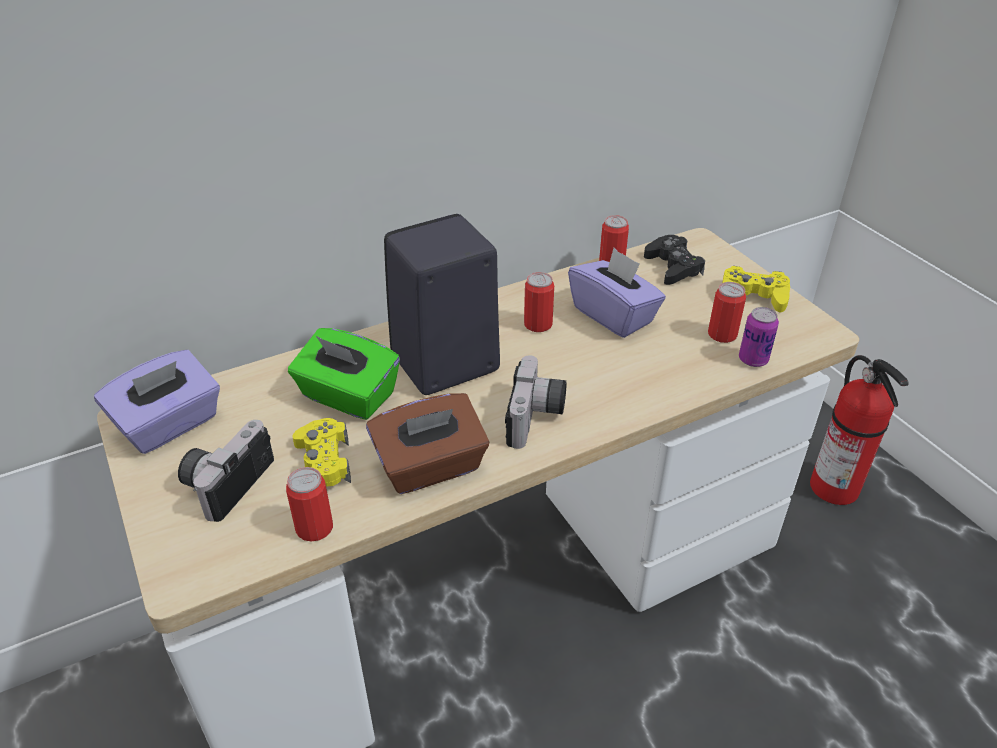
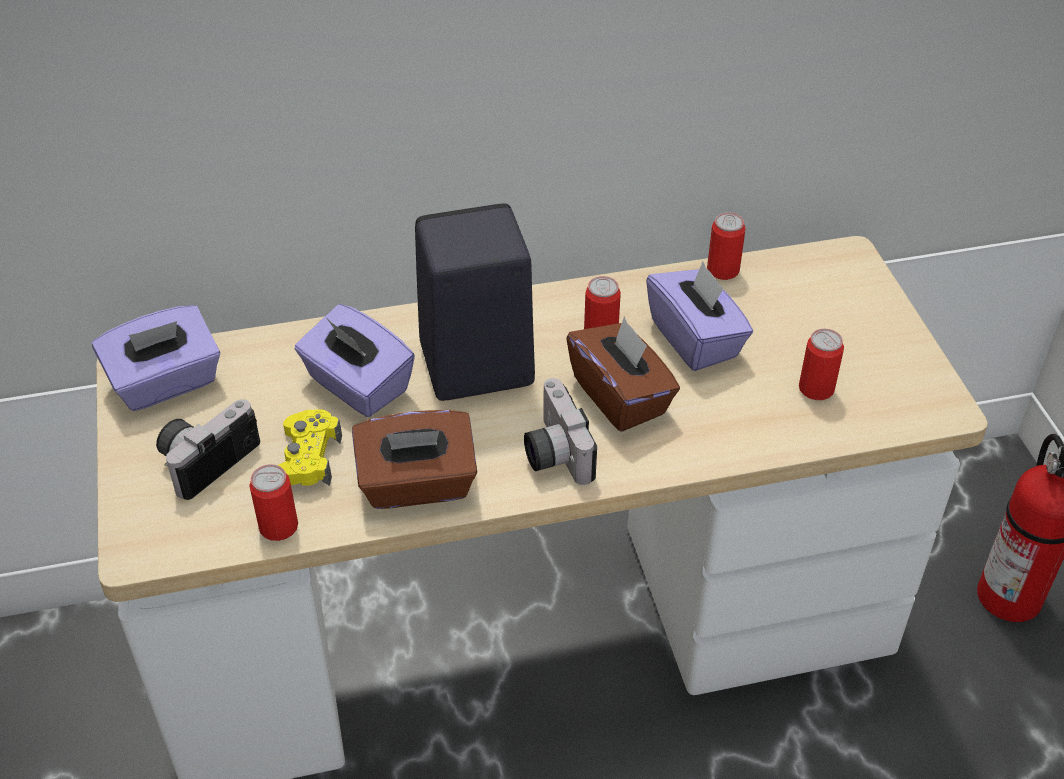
camera: 15 degrees right, 5 degrees up
(348, 396) = (357, 386): green tissue box -> purple tissue box
(536, 418) = (553, 452): camera -> camera turned 135 degrees clockwise
(574, 366) = (621, 397): none -> brown tissue box
(673, 267) = (798, 287): black game controller -> none
(752, 296) = (880, 344): yellow game controller -> none
(753, 359) = (838, 428): can -> none

